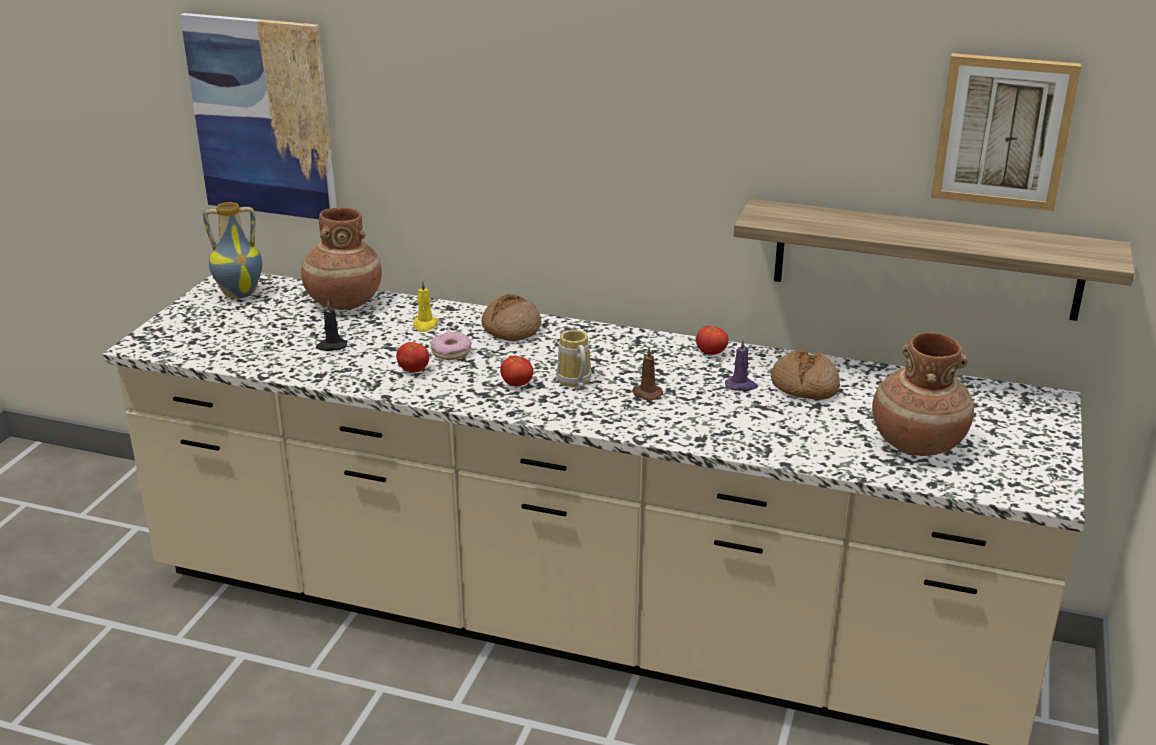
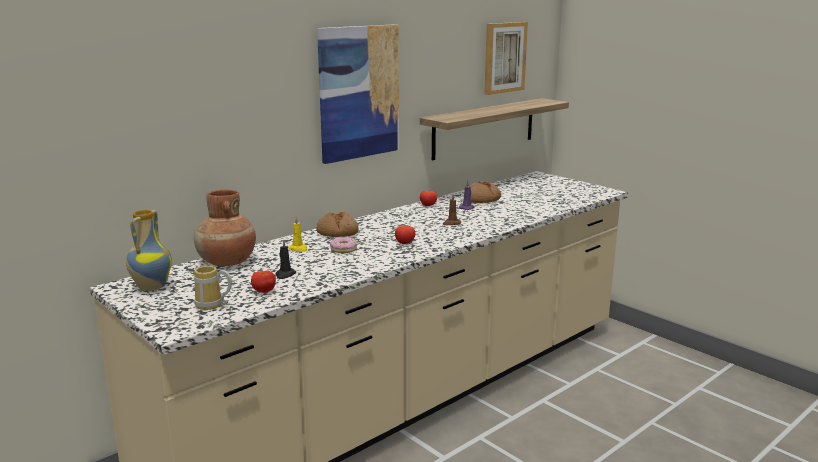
camera: 60 degrees left, 10 degrees down
(262, 117) = (122, 143): picture -> picture (359, 92)
(413, 370) = (352, 261): tomato -> tomato (264, 291)
(573, 382) = (419, 233): mug -> mug (212, 306)
(916, 443) = (550, 196): brown vase -> none

